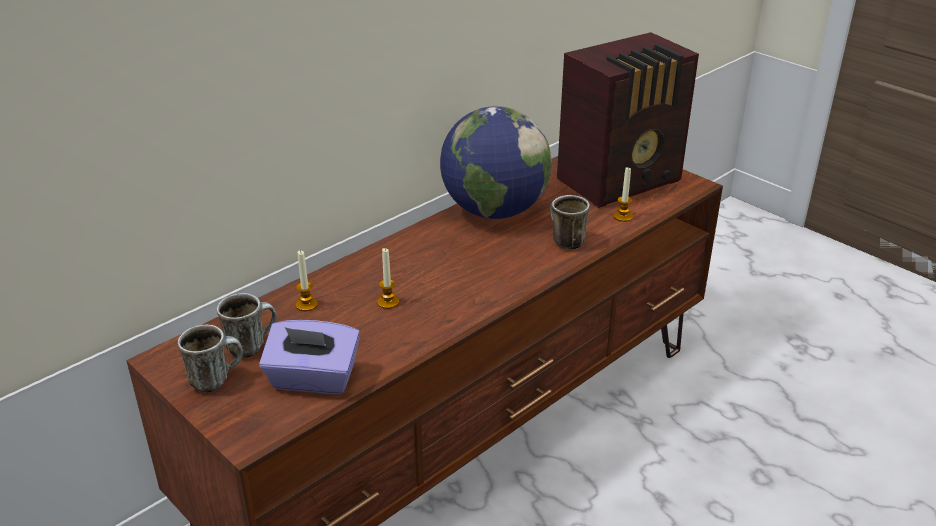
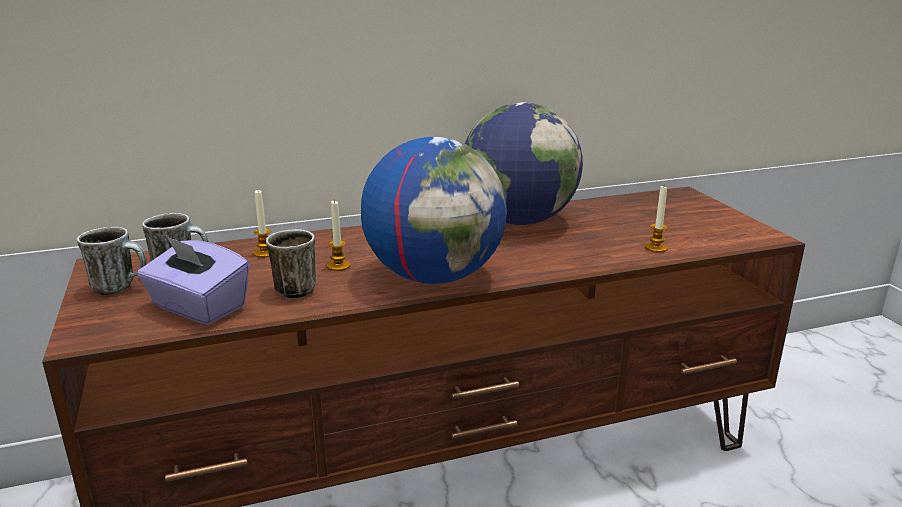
camera: 25 degrees right, 10 degrees down
(478, 292) = (435, 276): none -> globe
(563, 241) = (569, 254): mug -> mug (294, 288)
(622, 181) = (681, 221): radio -> none

